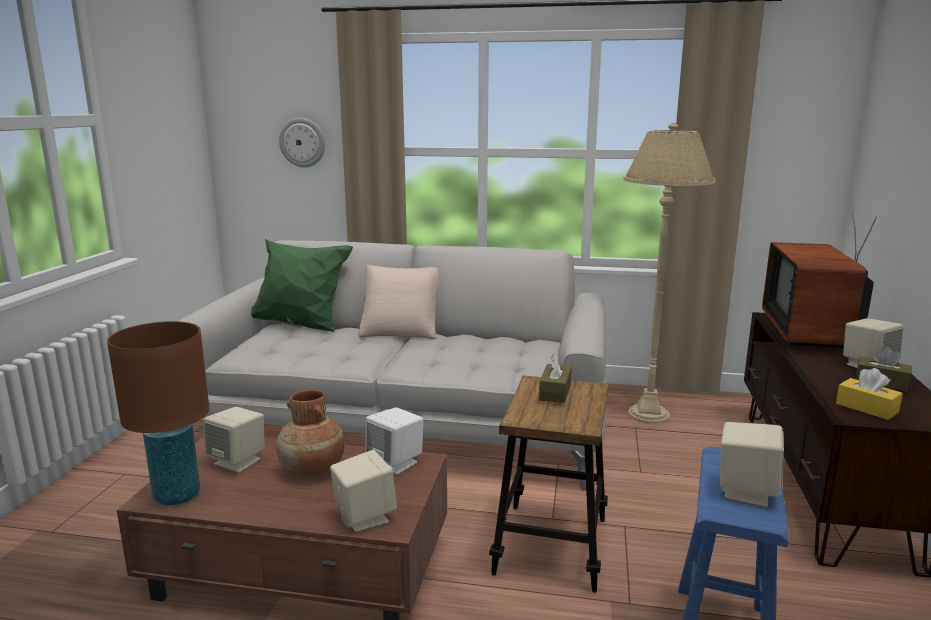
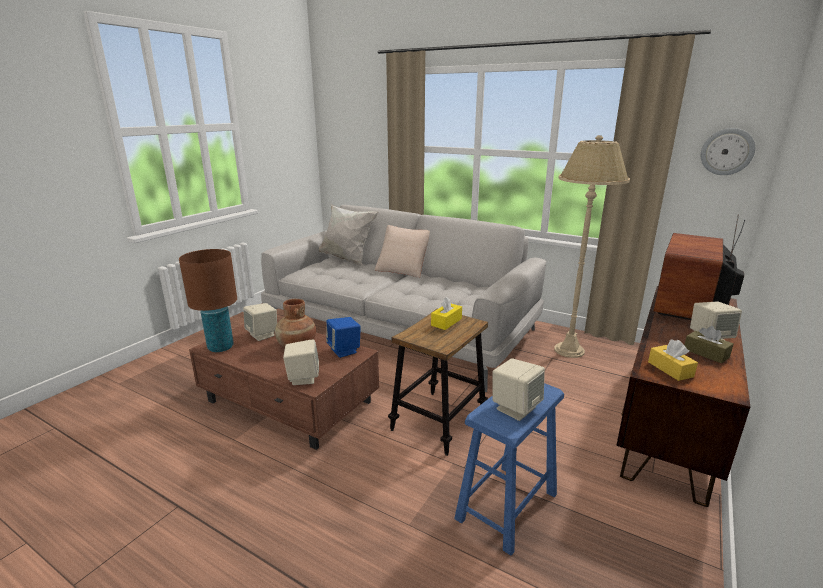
camera: 20 degrees right, 5 degrees up
(300, 325) = (346, 259): green pillow -> white pillow
(302, 142) = (367, 141): wall clock -> wall clock (727, 151)
(396, 463) = (344, 350): white speaker -> blue speaker
(555, 392) = (446, 322): brown tissue box -> yellow tissue box

